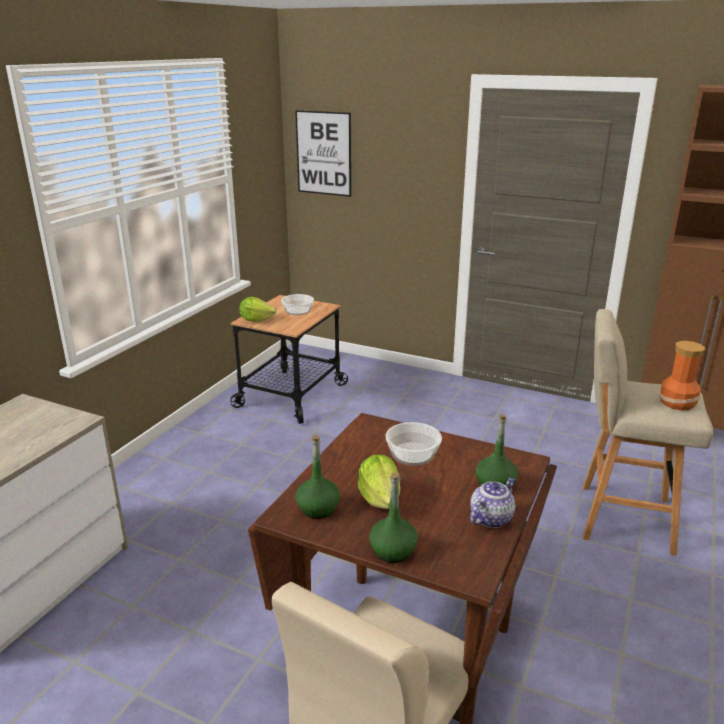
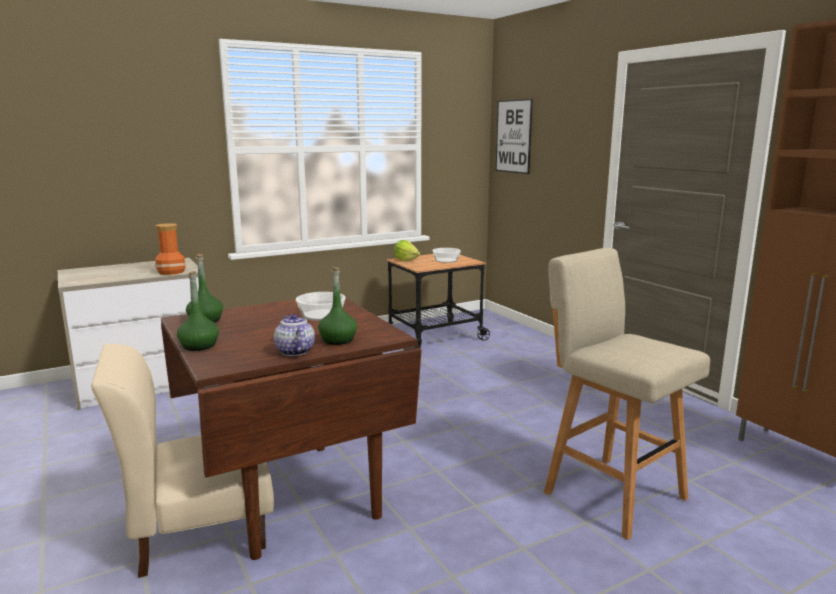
camera: 35 degrees right, 10 degrees down
(380, 499) = (249, 326): lettuce -> none
(491, 518) = (294, 351): teapot -> teapot turned 105 degrees counterclockwise
(678, 403) = (649, 353): vase -> vase (171, 272)

